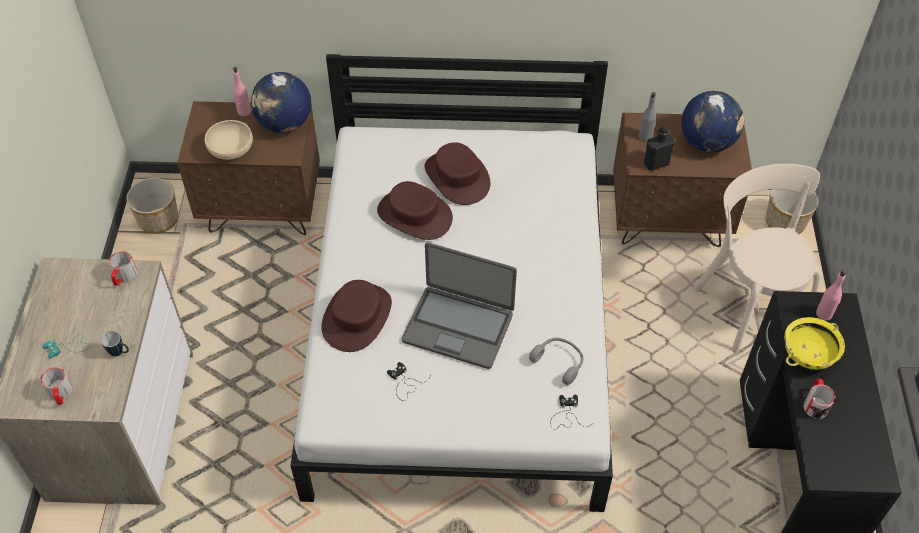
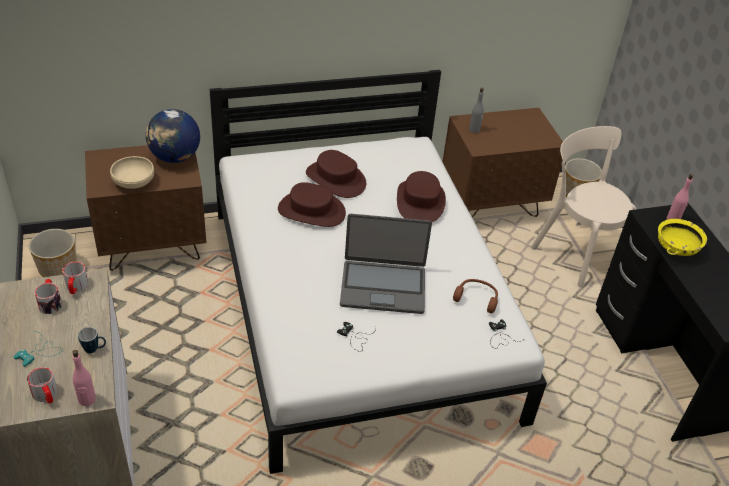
camera: 20 degrees left, 10 degrees down
(244, 111) = (135, 153): pink bottle -> pink bottle (87, 399)
(357, 317) = (293, 294): brown hat -> brown hat (420, 202)
(559, 362) = (476, 298): grey headphones -> brown headphones
(656, 163) = (491, 146): black bottle -> none
(707, 142) = (522, 128): globe -> none
(815, 403) = (699, 280): mug -> mug (50, 302)

